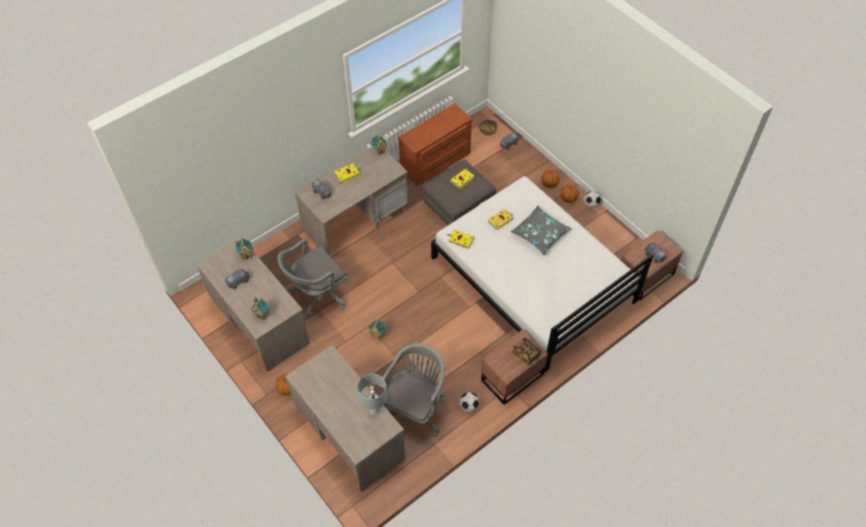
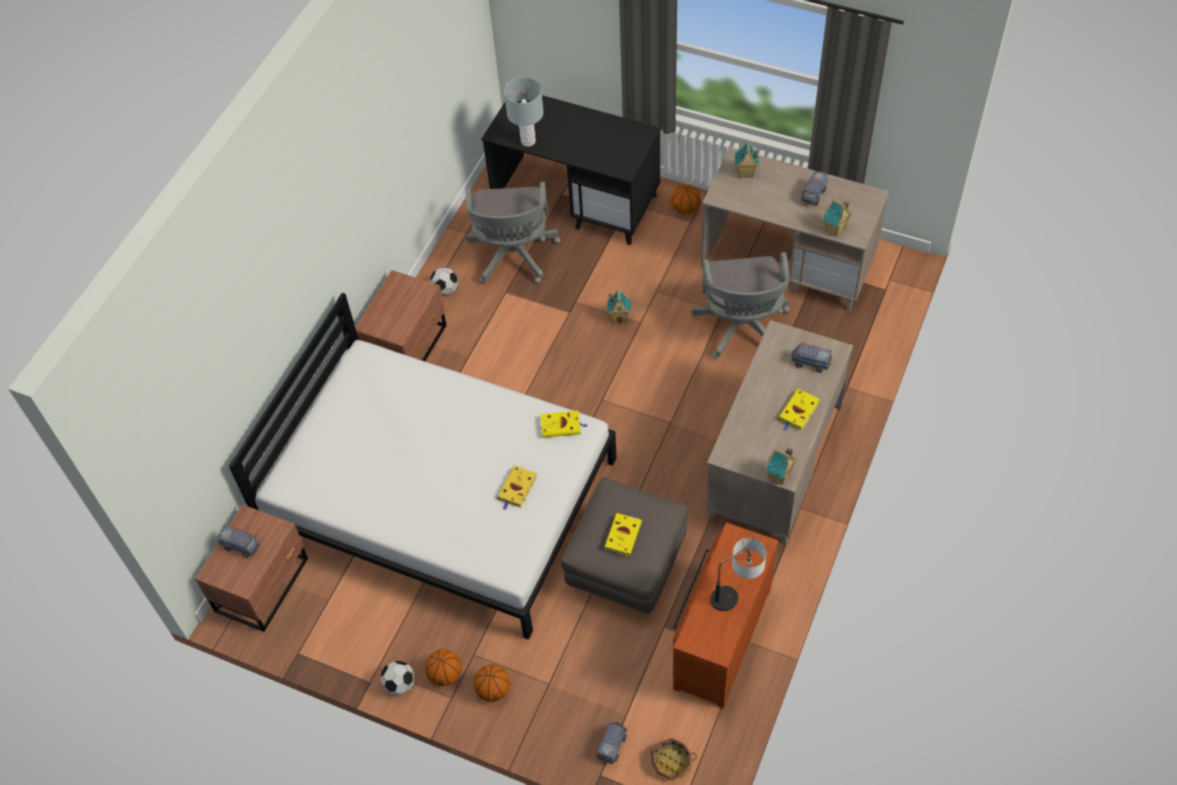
camera: 155 degrees right, 0 degrees up
(317, 294) = (742, 329): grey office chair -> grey office chair turned 150 degrees clockwise
(348, 433) = (577, 200): beige desk -> black desk
(431, 125) = (736, 593): none -> table lamp
(526, 354) = (383, 316): book -> none
(540, 234) = (441, 494): grey pillow -> none

